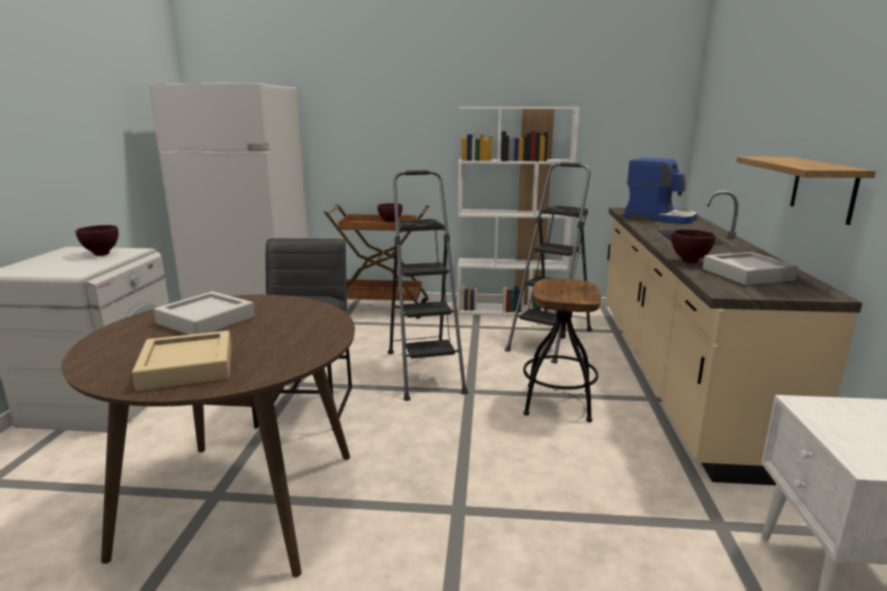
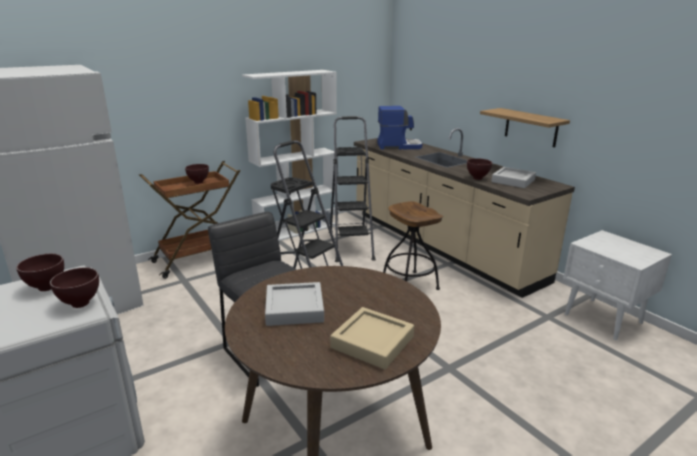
camera: 40 degrees left, 5 degrees up
(88, 267) = (80, 305): none -> brown bowl

